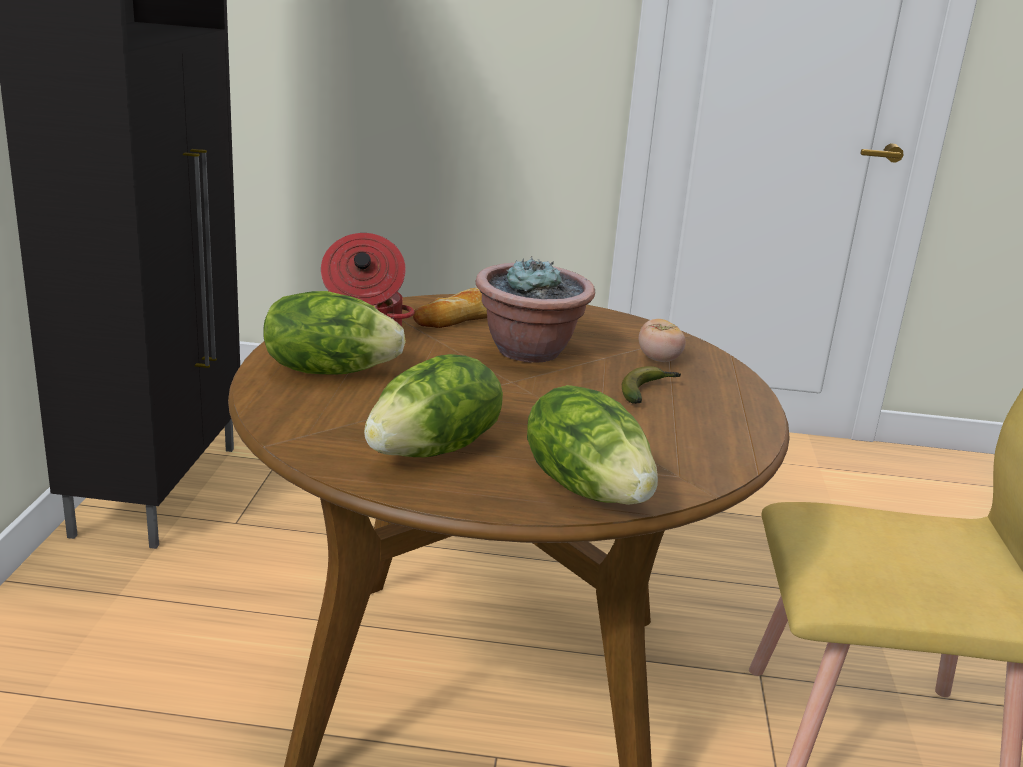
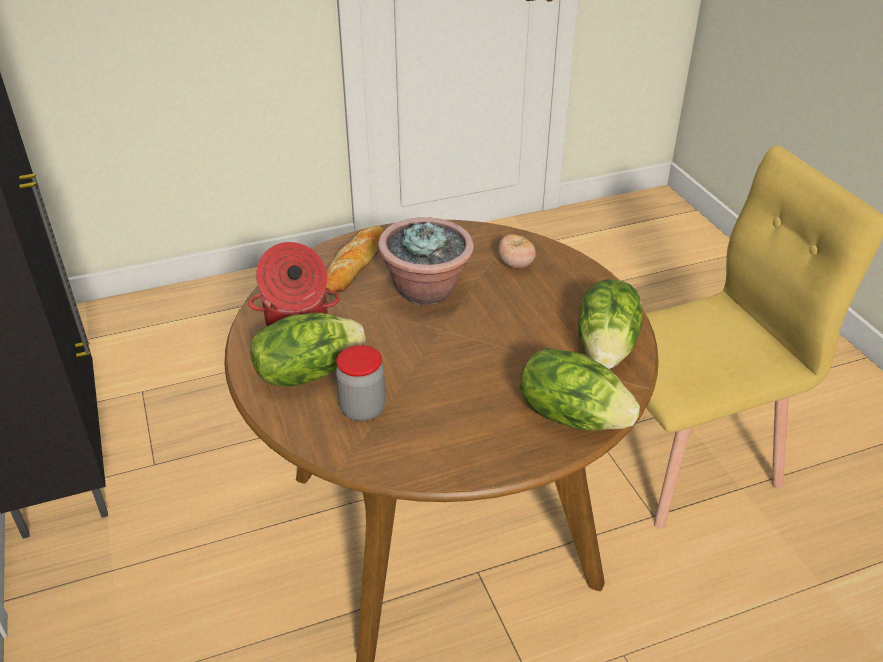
camera: 25 degrees left, 15 degrees up
(351, 411) = (362, 409): none -> jar
(435, 450) = (452, 424): lettuce -> lettuce (607, 348)
(648, 392) = (535, 302): banana -> none

